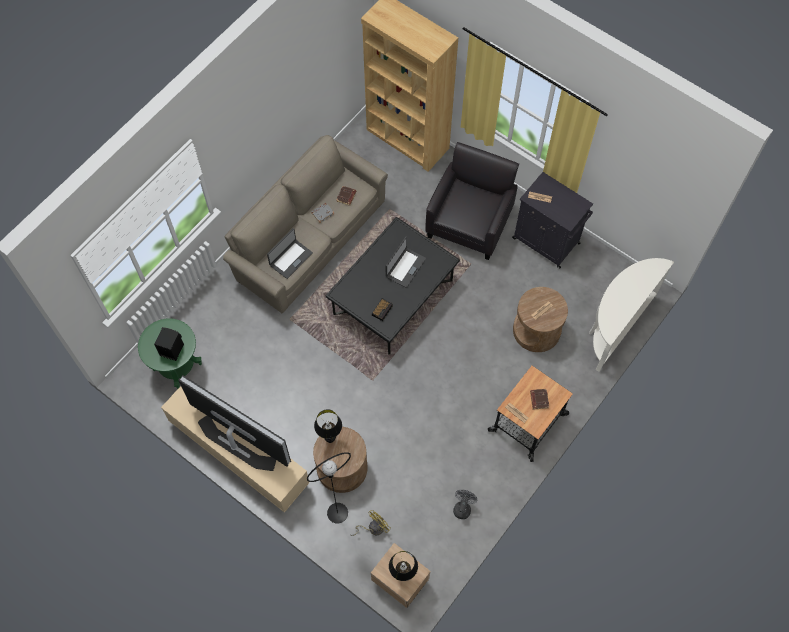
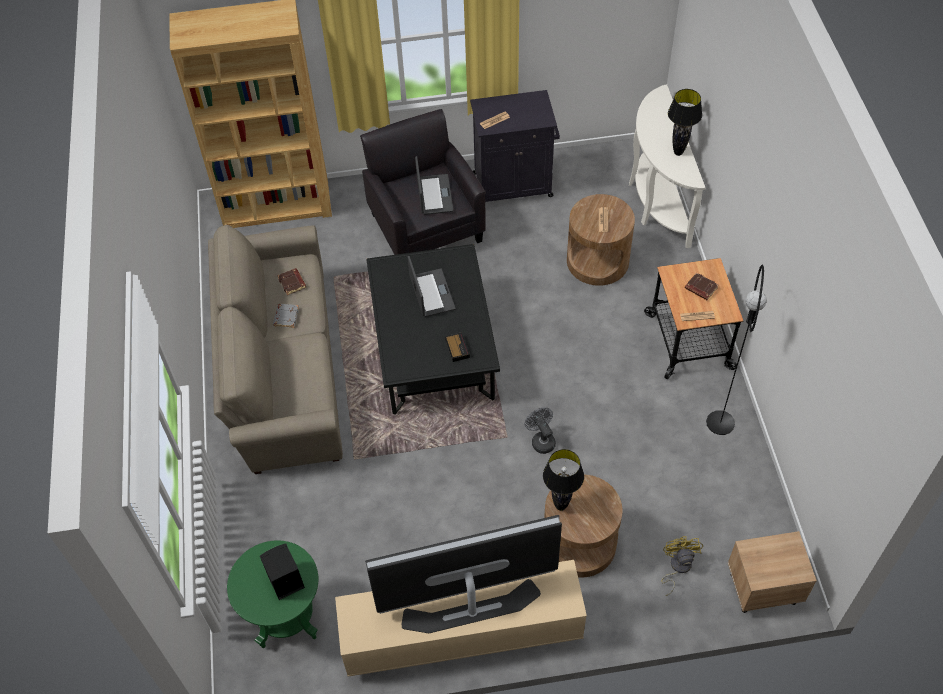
camera: 45 degrees left, 10 degrees down
(290, 259) = (303, 385): laptop -> laptop (434, 195)
(337, 513) = (628, 589): black floor lamp -> black floor lamp (720, 423)
(402, 575) = (782, 561): black table lamp -> black table lamp (678, 152)
(463, 507) = (729, 465): grey fan -> grey fan (541, 440)

